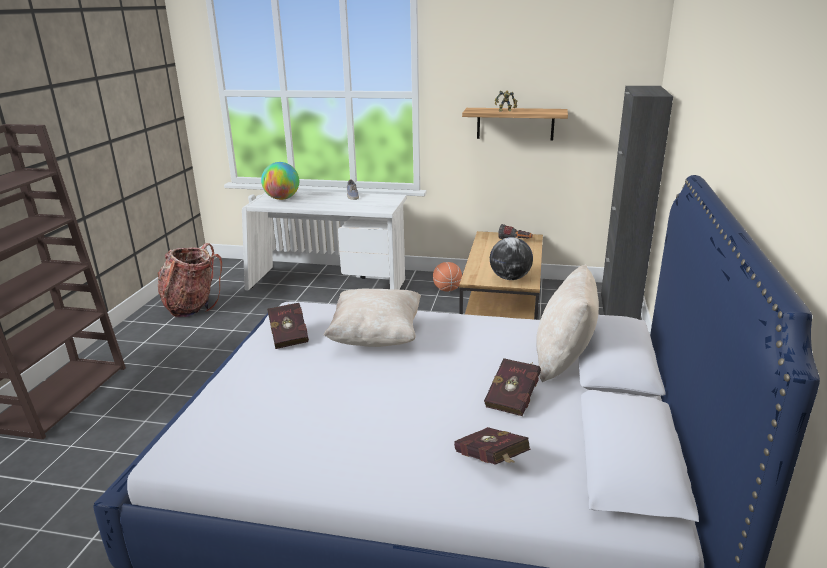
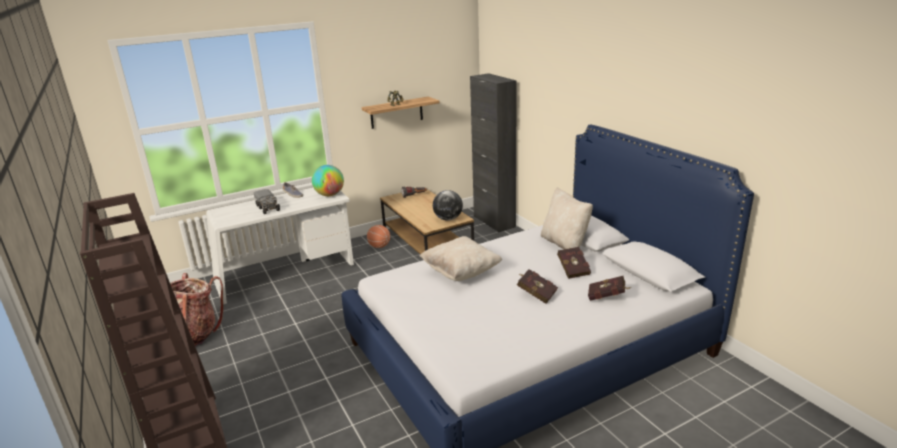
camera: 40 degrees left, 0 degrees up
(282, 198) = (238, 213): globe -> globe (329, 195)
(289, 335) = (410, 293): red book -> red book (535, 294)
(311, 201) = (268, 208): none -> toy truck

